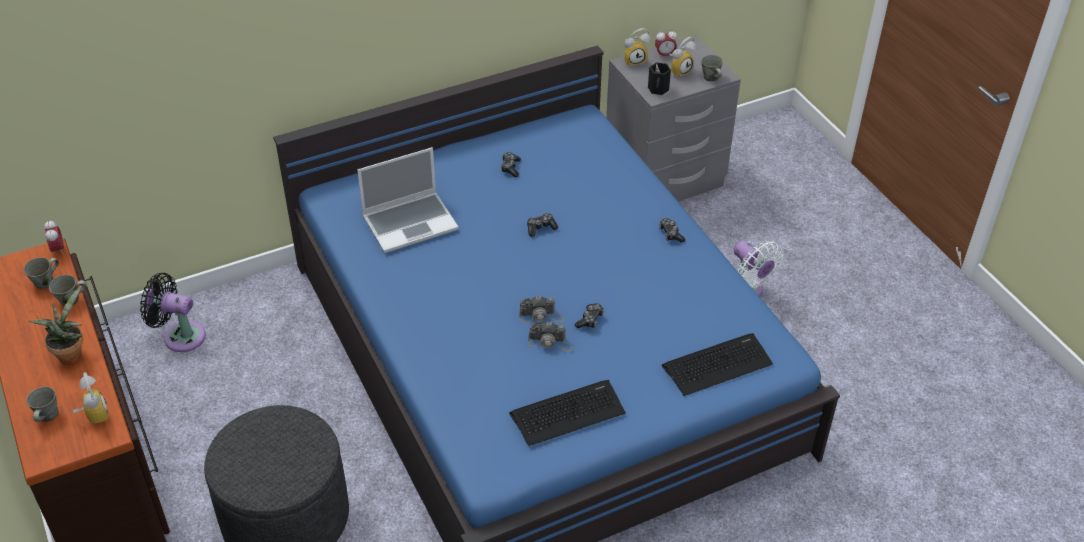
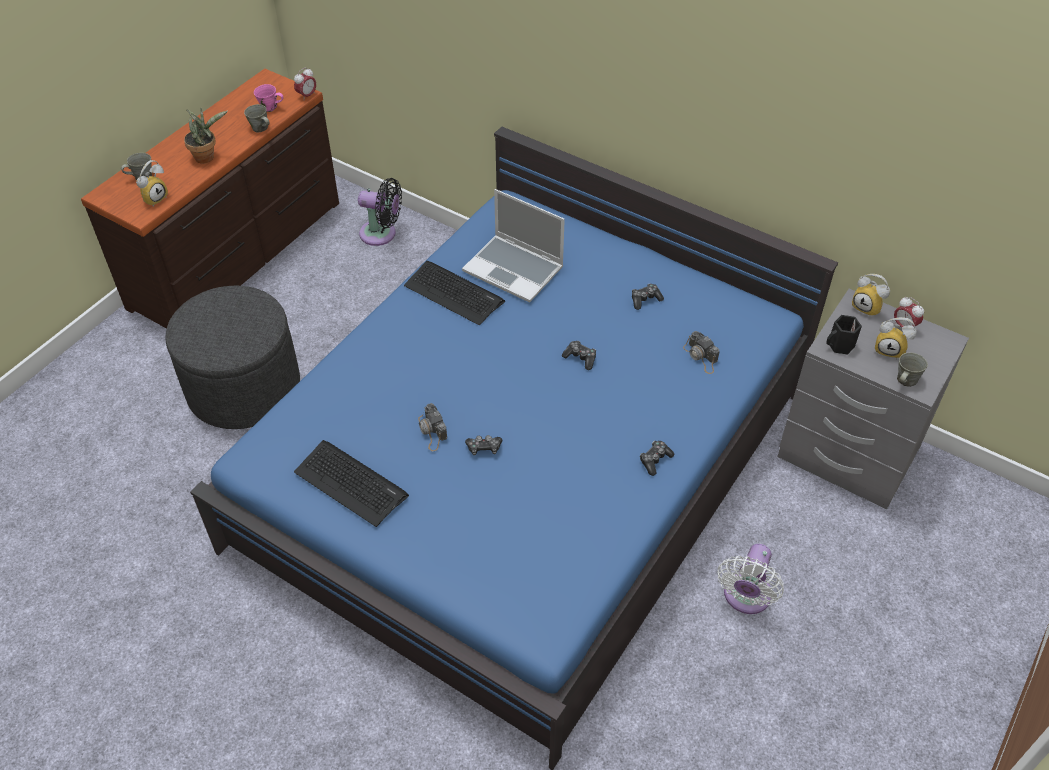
camera: 60 degrees right, 5 degrees up
(45, 282) = (270, 107): grey mug -> pink mug
(180, 336) = (381, 234): black fan -> black fan turned 120 degrees clockwise
(541, 316) = (462, 410): camera -> camera (701, 357)
(717, 364) = (492, 577): keyboard -> keyboard (454, 293)

